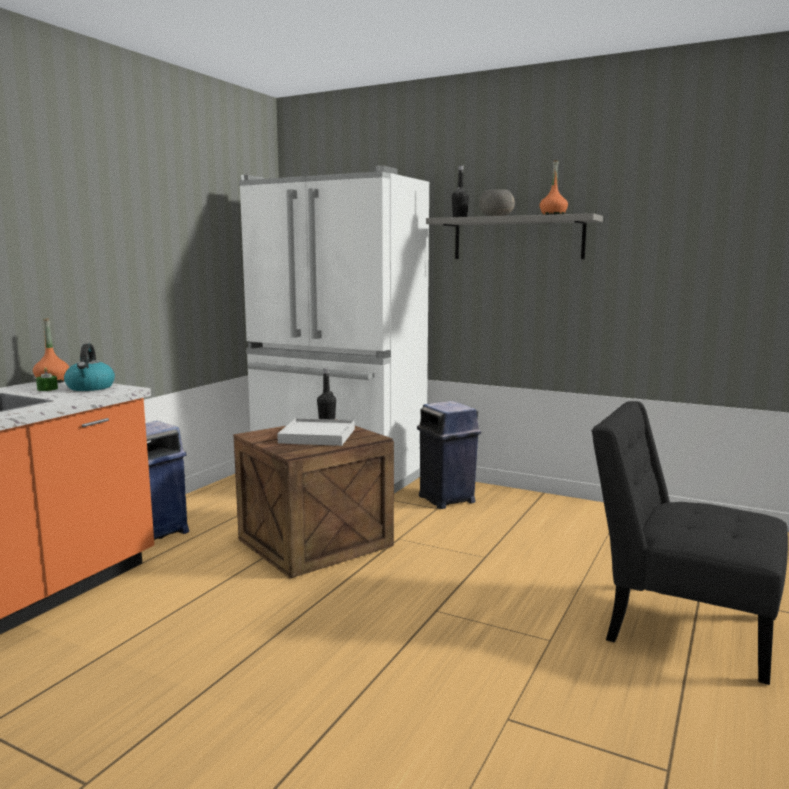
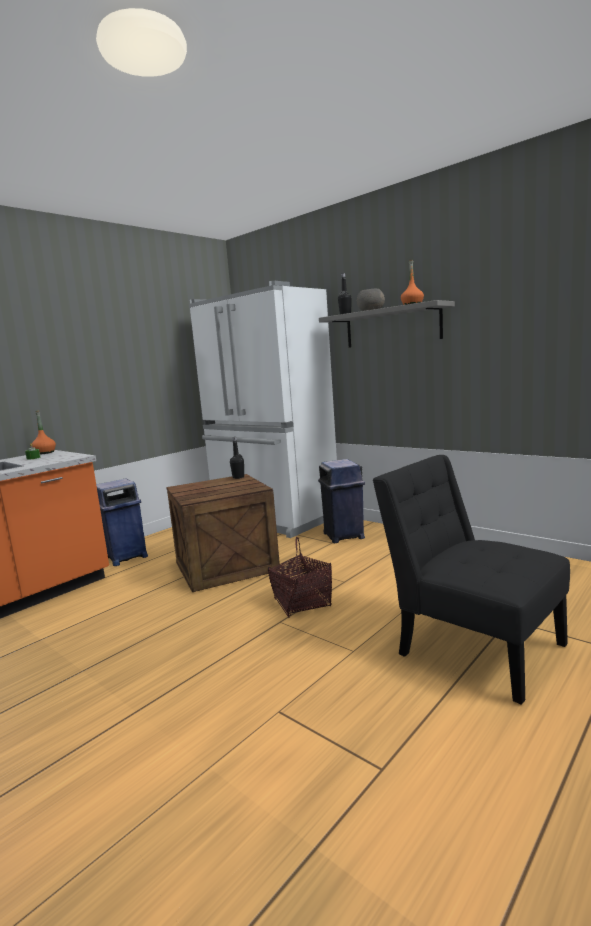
camera: 15 degrees right, 0 degrees up
(90, 387) = (59, 456): kettle -> none
(317, 436) = (220, 487): white tray -> none
(449, 585) = (302, 603): none -> basket

